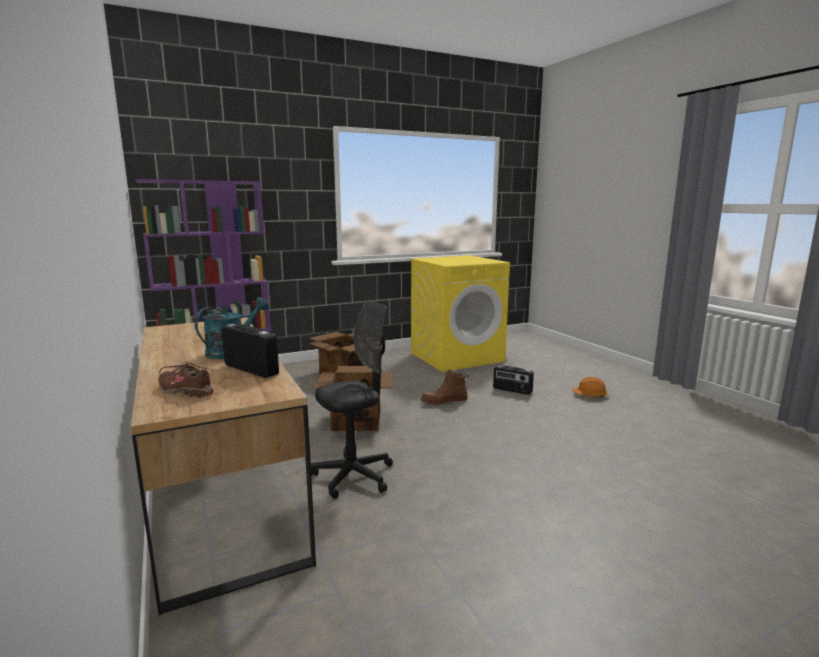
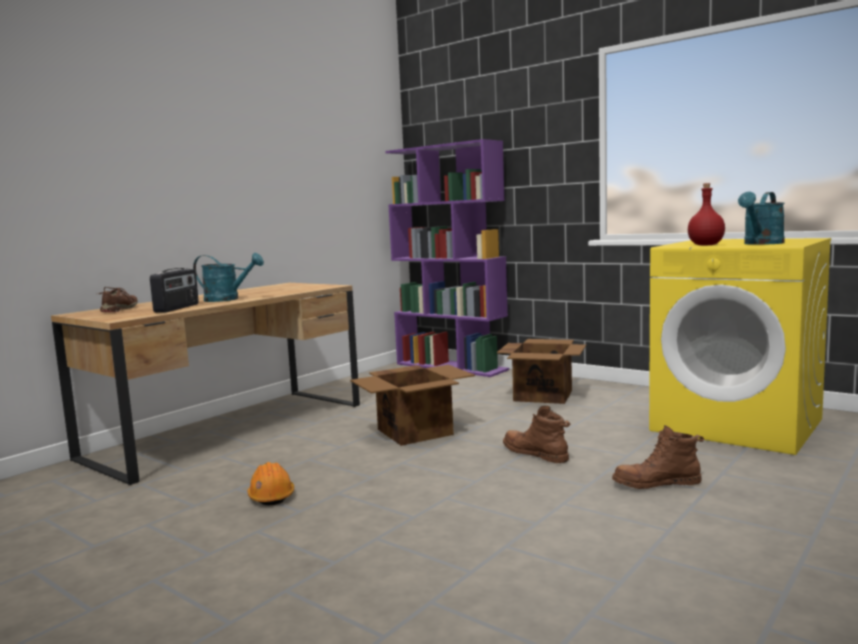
camera: 65 degrees right, 5 degrees down
(353, 476) = (285, 461): black office chair -> none
(460, 263) = (705, 245): none -> red bottle
(477, 260) = (761, 244): none -> turquoise watering can
(512, 390) = (656, 483): radio -> brown boot
(590, 395) = (761, 548): orange hard hat -> orange hard hat (271, 496)

